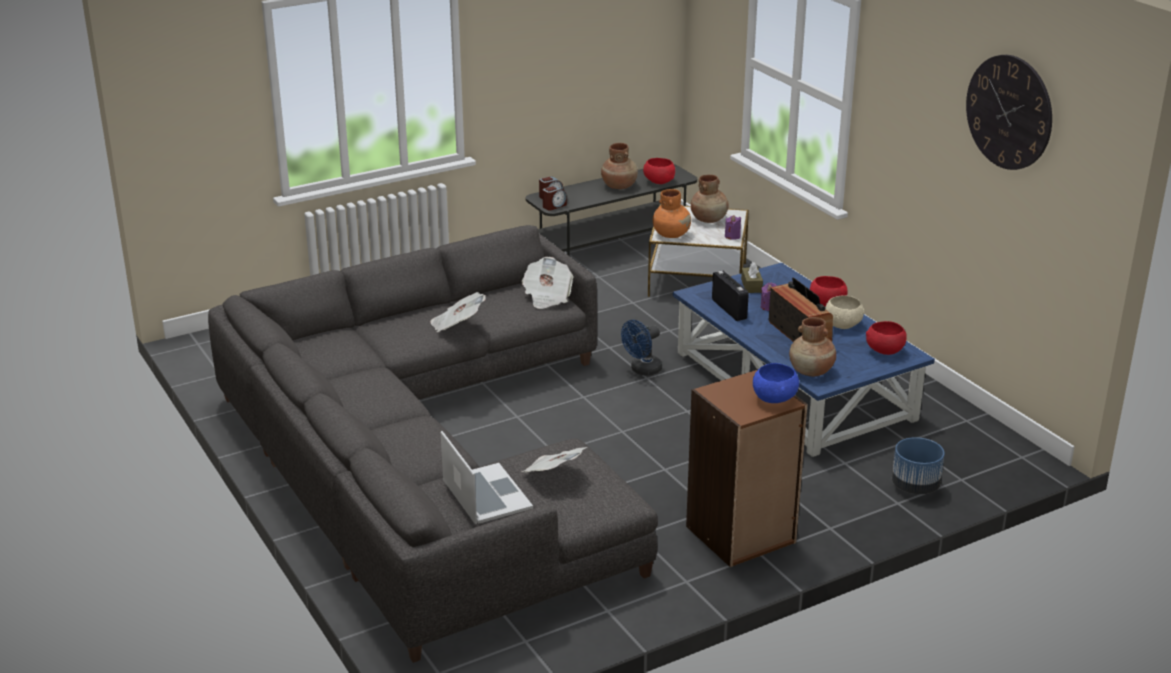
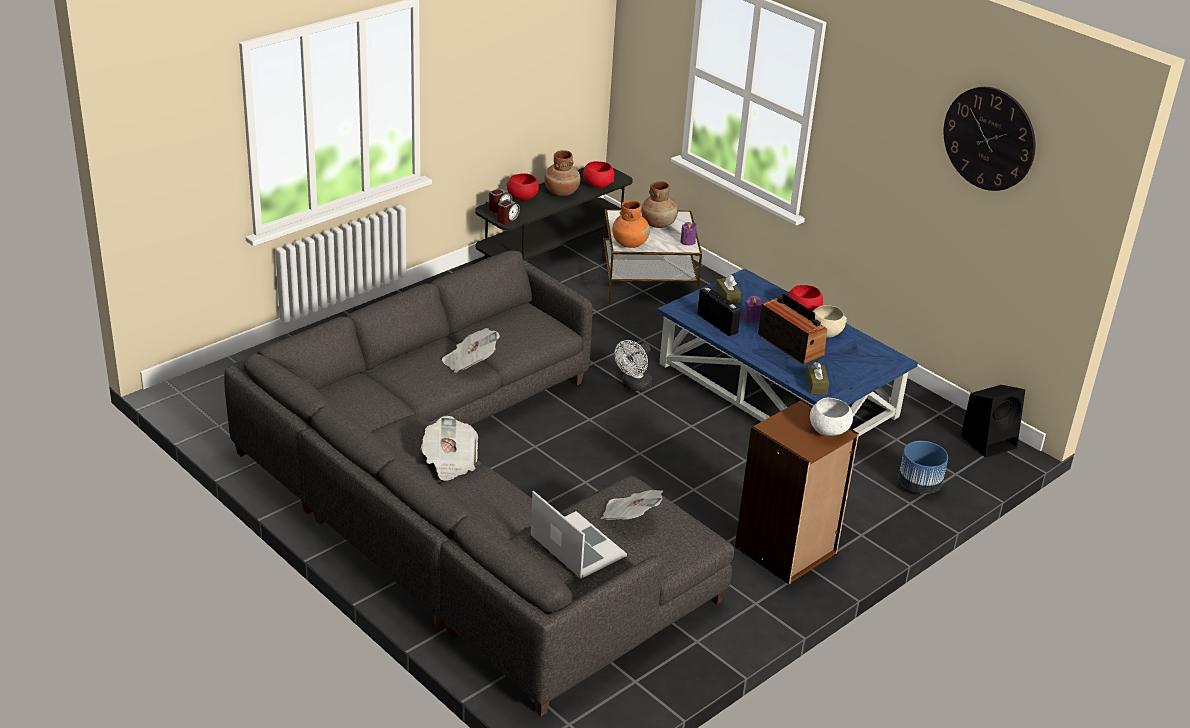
camera: 15 degrees left, 5 degrees up
(547, 296) = (543, 323): newspaper -> newspaper (450, 462)
(642, 370) = (633, 385): blue fan -> white fan
(775, 399) = (829, 431): blue bowl -> white bowl
(811, 371) = (816, 385): brown vase -> brown tissue box
(884, 351) = (872, 358): red bowl -> red bowl (522, 198)
(1013, 452) = (989, 441): none -> black speaker

